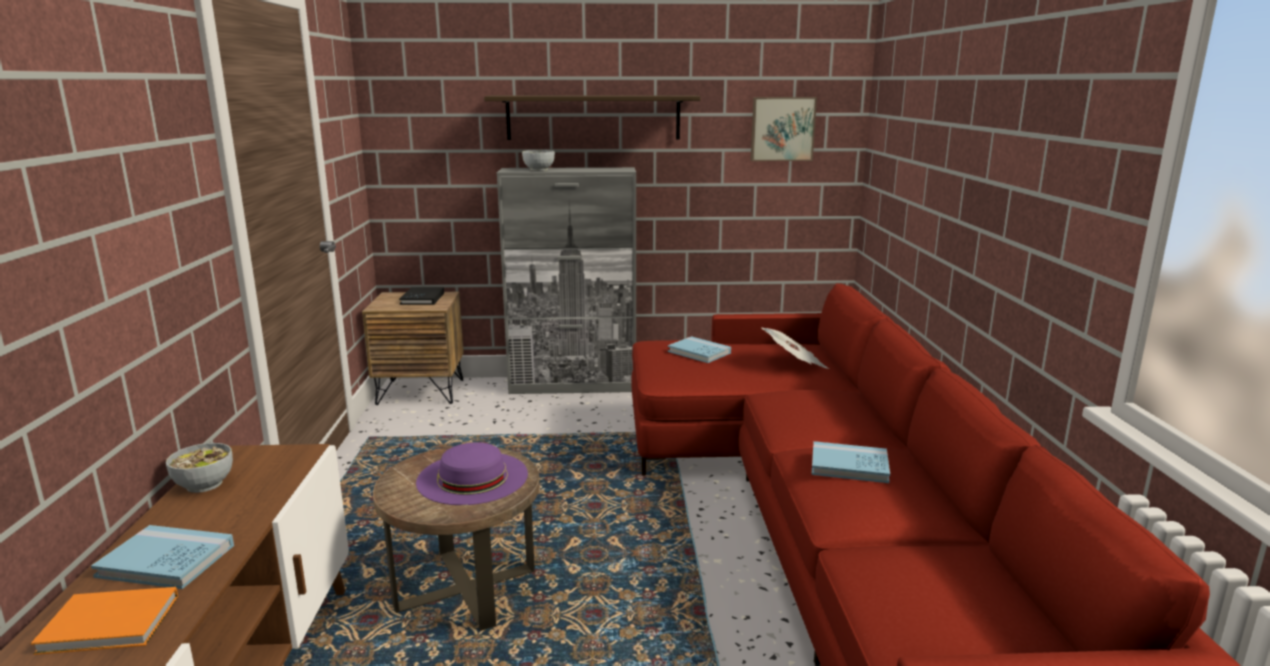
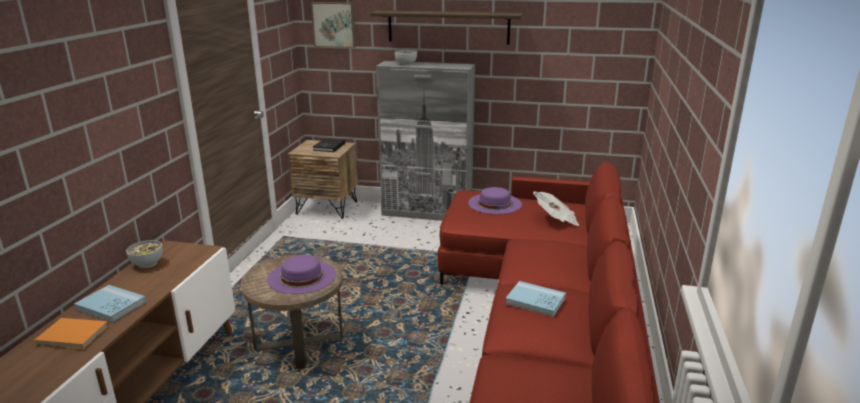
camera: 15 degrees right, 5 degrees up
(699, 352) = (494, 203): blue book -> purple hat
(782, 129) = (587, 39): picture -> picture (334, 24)

